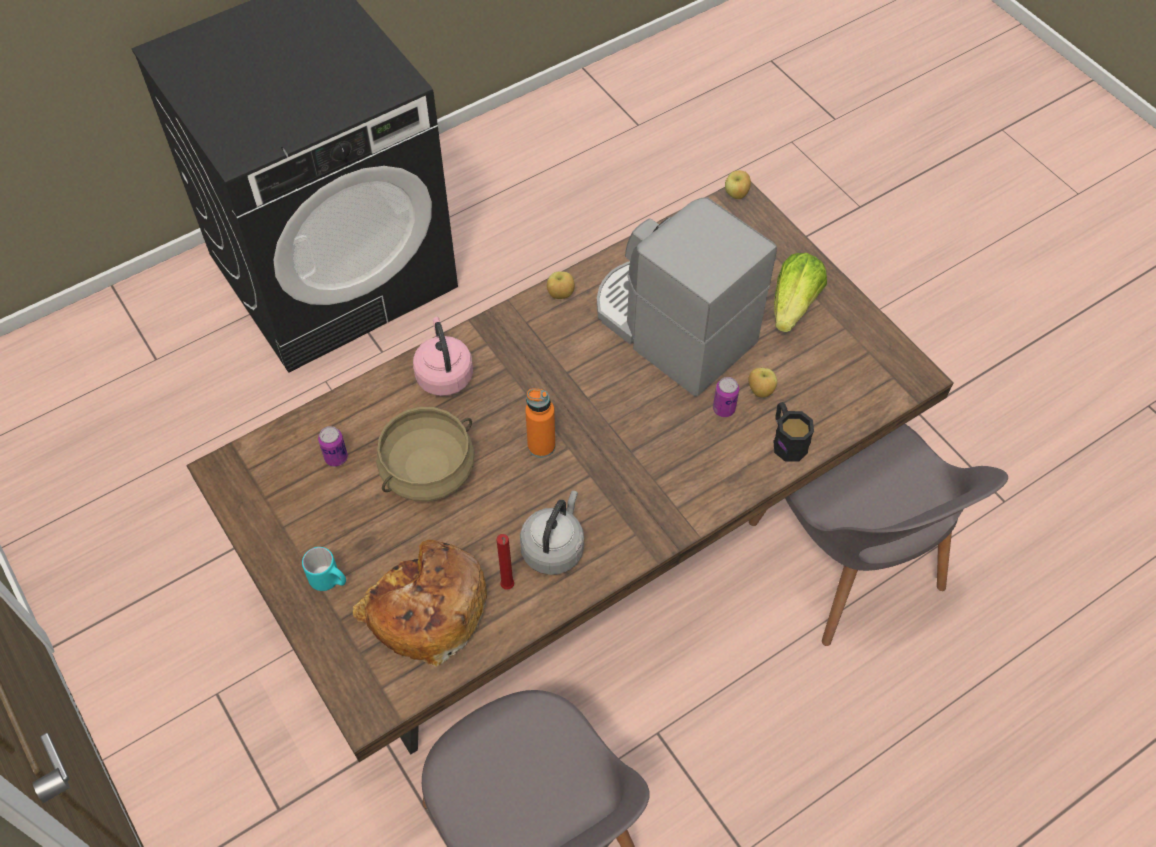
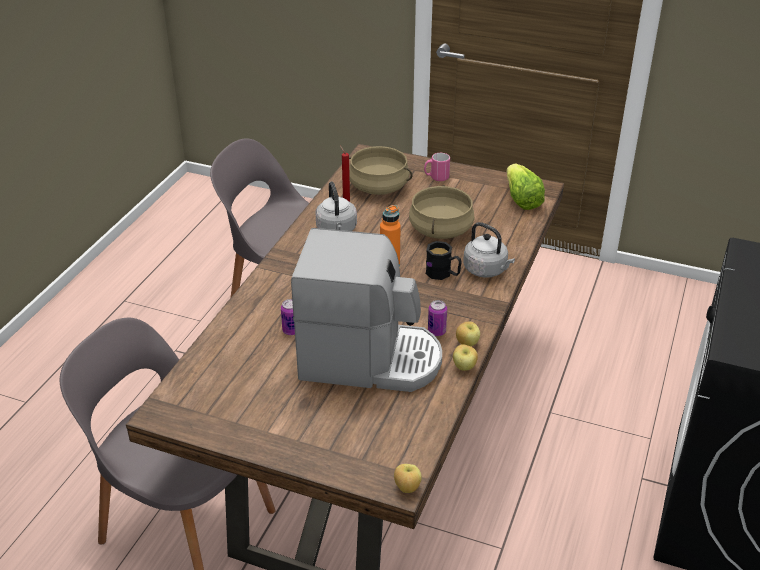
camera: 145 degrees right, 20 degrees down
(329, 580) = (436, 177): turquoise mug -> pink mug
(336, 458) = (495, 214): can -> can (436, 331)
(425, 609) = (378, 187): bread -> beige cooking pot
(444, 374) = (487, 270): pink kettle -> grey kettle
(760, 391) = (273, 351): apple -> apple (464, 367)
(786, 440) = (235, 332): black mug -> black mug (443, 274)
(794, 305) = (288, 419): lettuce -> lettuce (521, 199)

